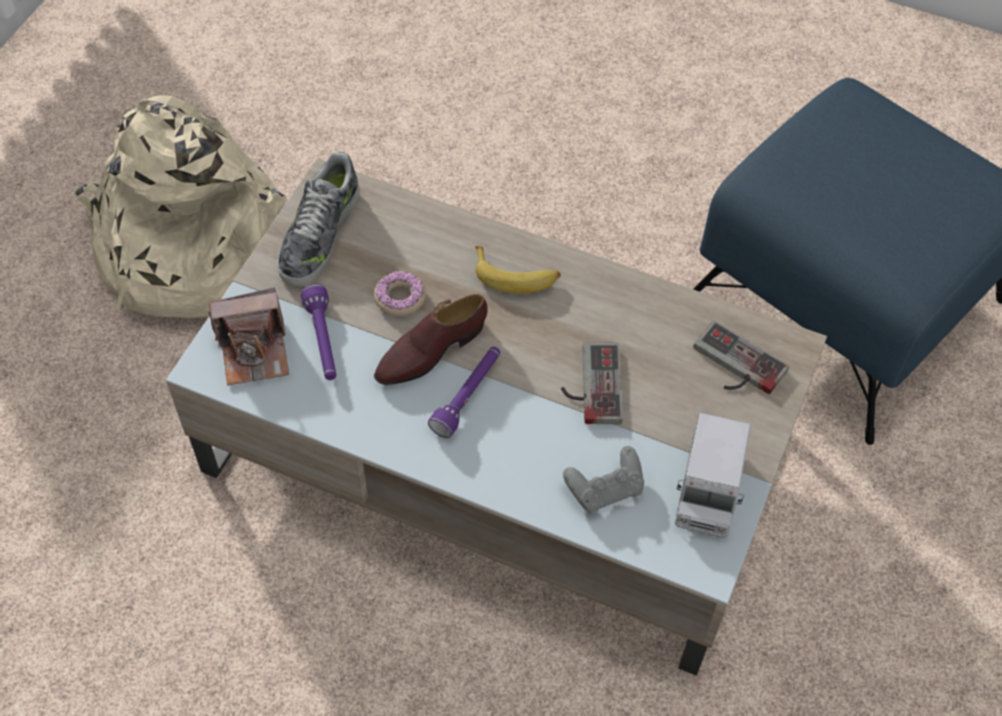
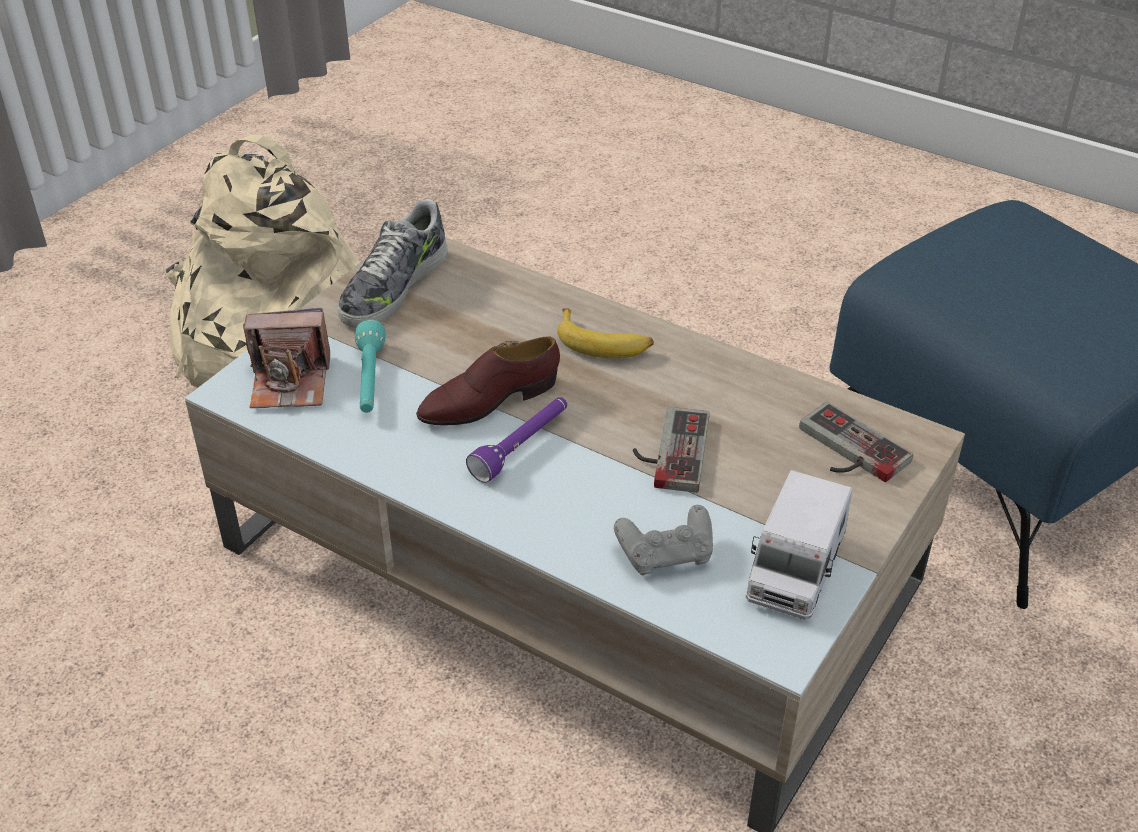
camera: 10 degrees right, 15 degrees down
(323, 341) = (370, 380): purple flashlight -> turquoise flashlight
(400, 298) = (467, 350): donut -> none

